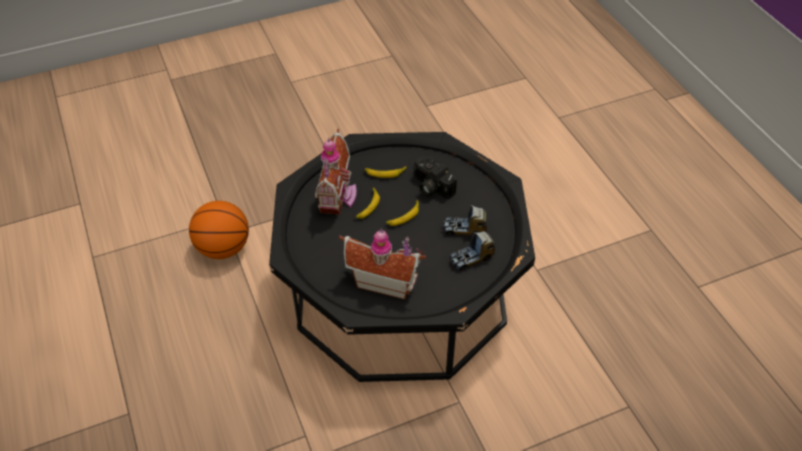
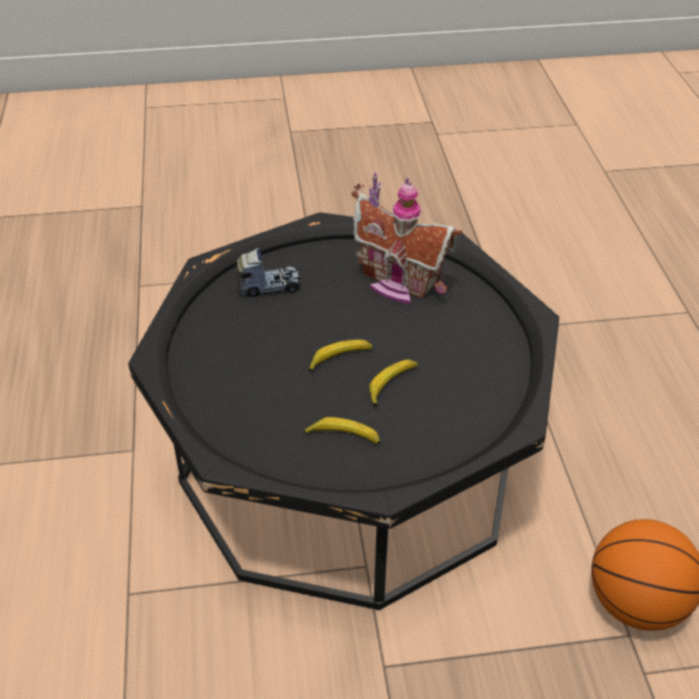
camera: 165 degrees left, 5 degrees down
(339, 196) = (436, 411): toy house -> none
(430, 187) = (276, 396): camera -> none
(465, 230) = (257, 323): toy truck -> none

